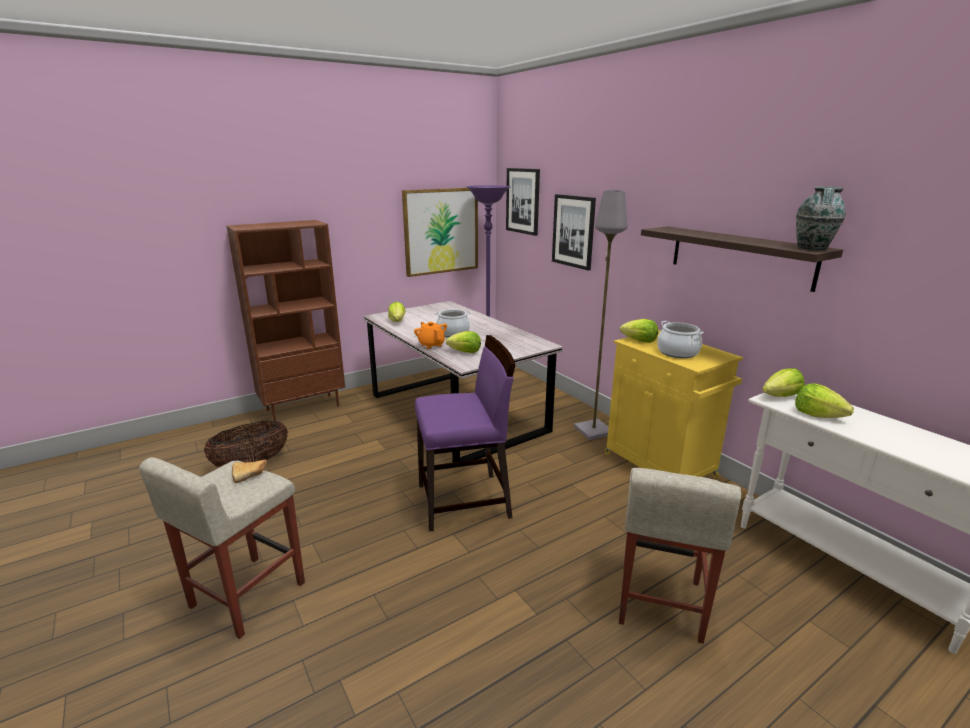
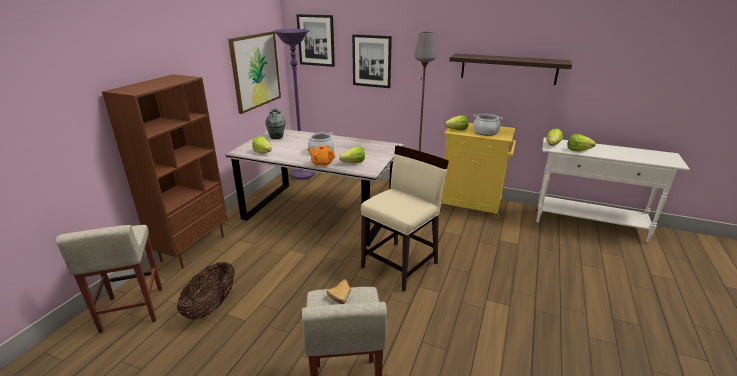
camera: 35 degrees left, 5 degrees up
(465, 501) = (400, 265): purple chair -> beige chair
(659, 603) = (548, 272): beige stool -> beige stool (132, 310)
(812, 248) = (560, 61): vase -> vase (276, 137)

